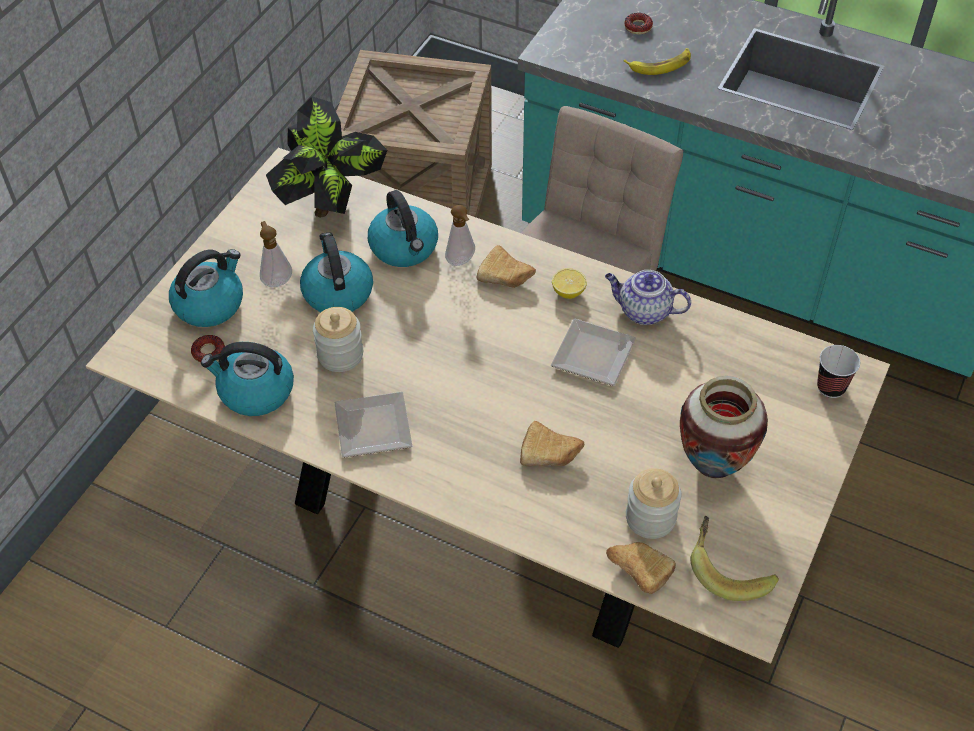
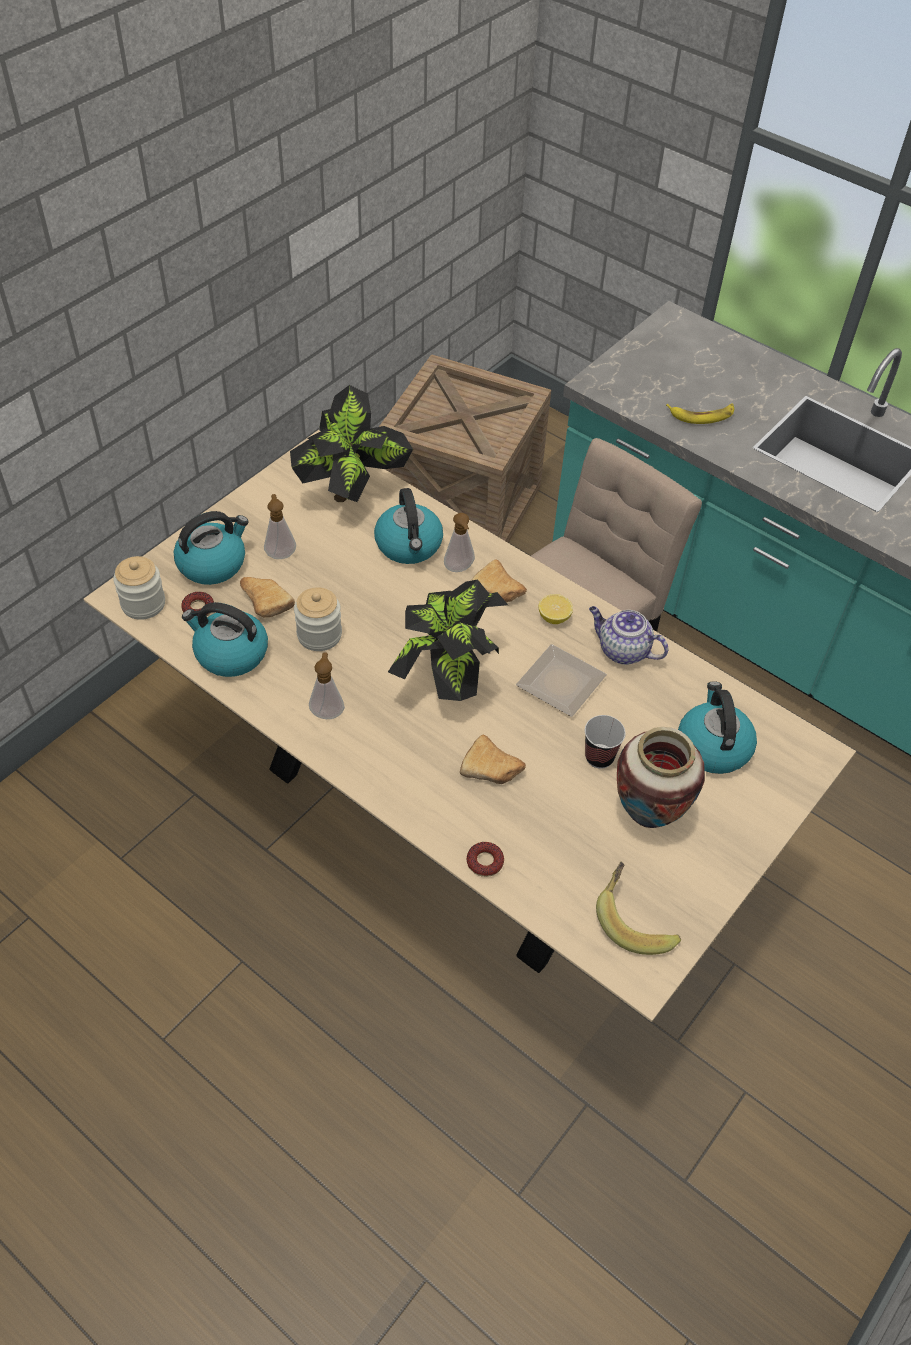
camera: 10 degrees right, 0 degrees up
(337, 292) = (333, 575): kettle -> kettle (712, 746)
(371, 430) = (327, 711): plate -> soap dispenser
(481, 371) = (448, 676): none -> potted plant
(637, 569) = (544, 900): bread -> bread (264, 601)
(638, 27) = (690, 375): donut -> donut (485, 862)
(650, 518) = (572, 852): jar -> jar (143, 604)
(831, 387) = (789, 762): cup -> cup (599, 757)

